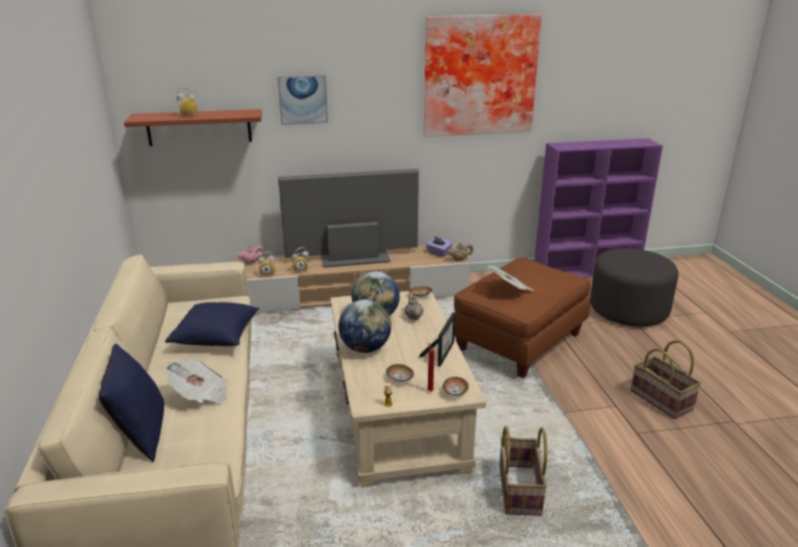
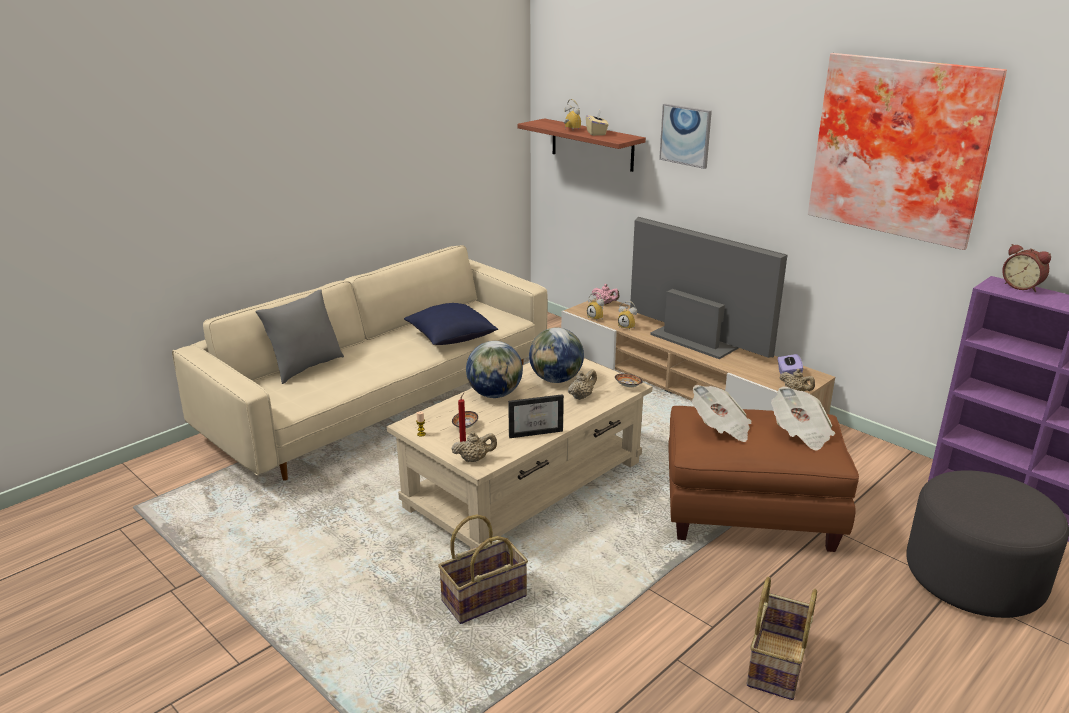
camera: 55 degrees right, 0 degrees up
(141, 435) = (305, 367): blue pillow -> grey pillow
(201, 395) = (370, 365): newspaper -> newspaper (800, 433)
(218, 114) = (596, 133): none -> beige tissue box
(455, 393) = (474, 459): bowl -> beige teapot
(568, 143) = (1022, 286): none -> alarm clock

